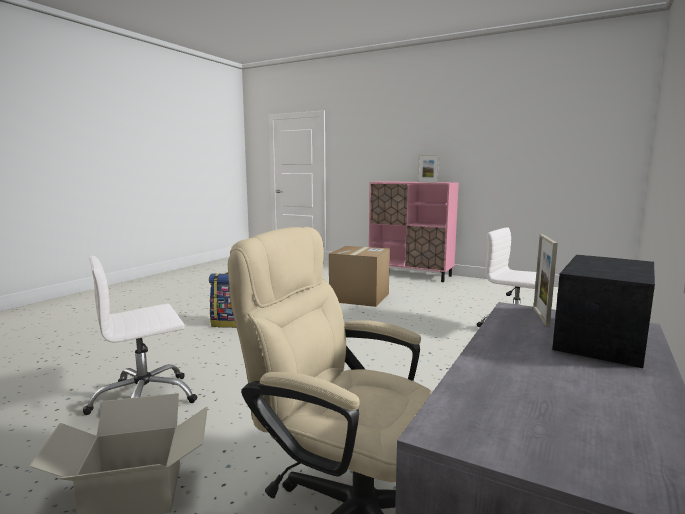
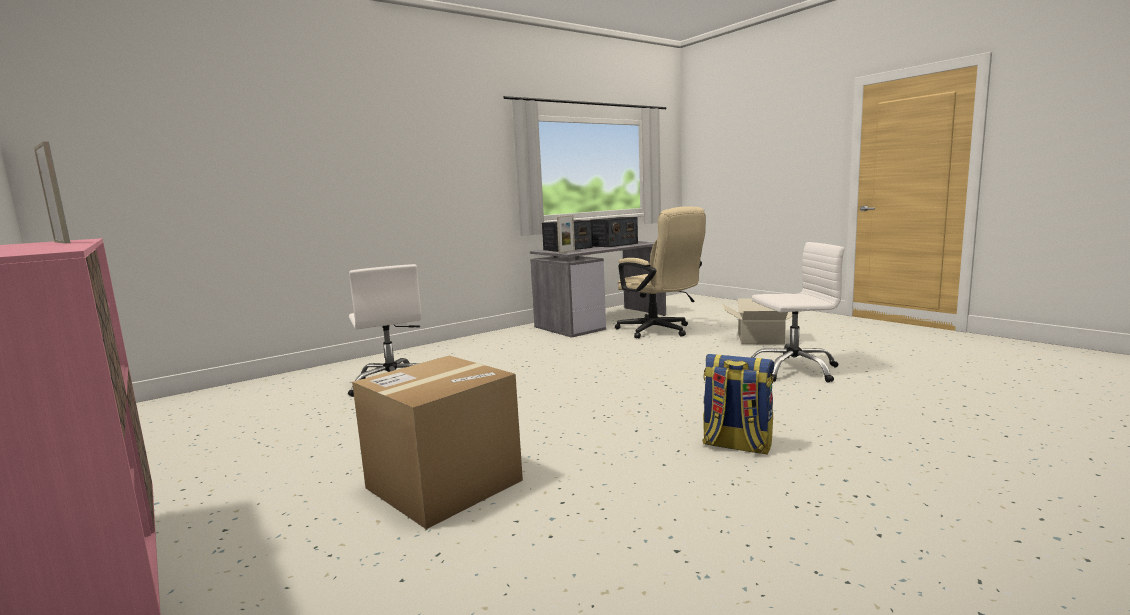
camera: 155 degrees left, 0 degrees up
(549, 387) = (614, 245): none -> radio

